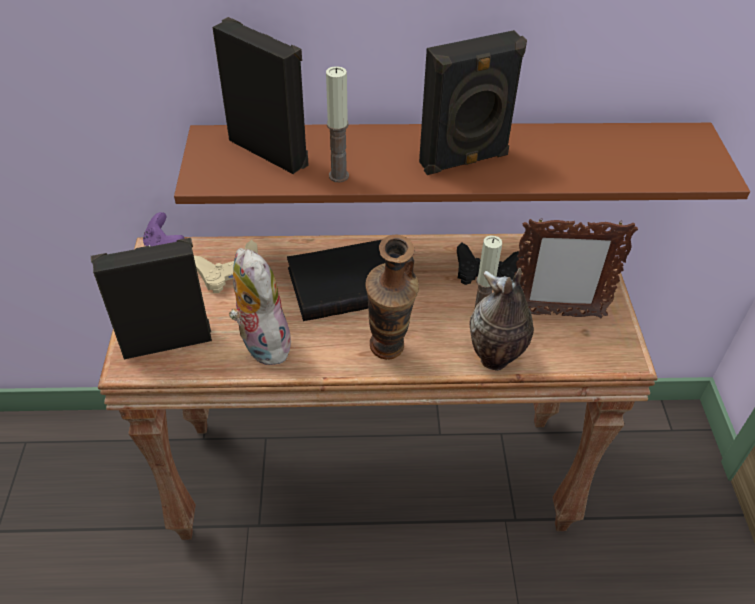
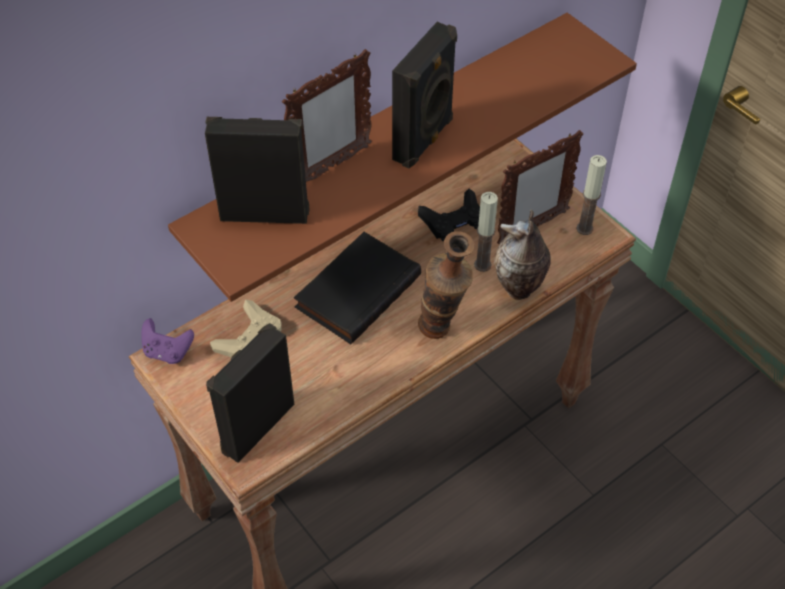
camera: 35 degrees left, 5 degrees up
(261, 343) = (335, 382): plush toy -> none
(338, 176) = (343, 205): candle -> candle (584, 228)
(361, 144) = (331, 167): none -> picture frame

